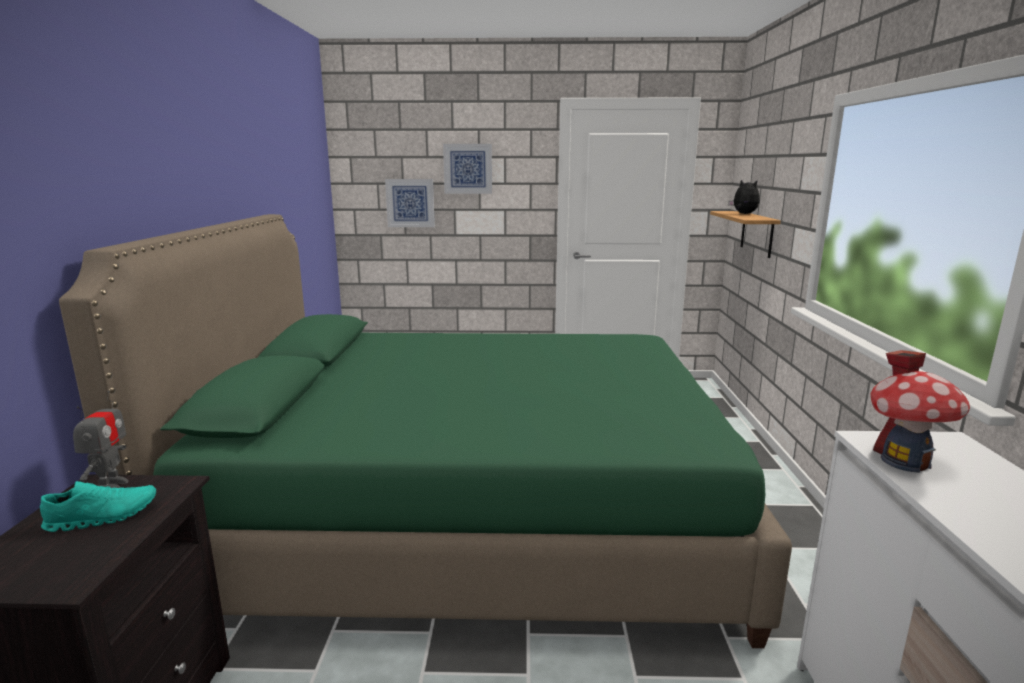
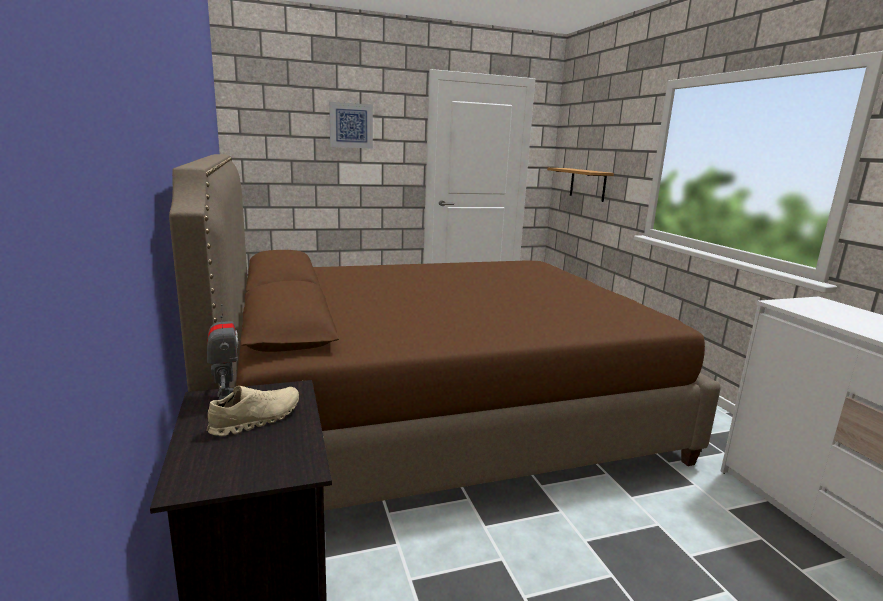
camera: 20 degrees left, 0 degrees up
(103, 517) = (256, 419): turquoise shoe -> beige shoe
(410, 203) = (297, 154): picture -> none
(470, 517) = (435, 415): green bed -> brown bed
(743, 214) = (577, 169): plush toy -> none
(905, 461) = (814, 312): toy house -> none

